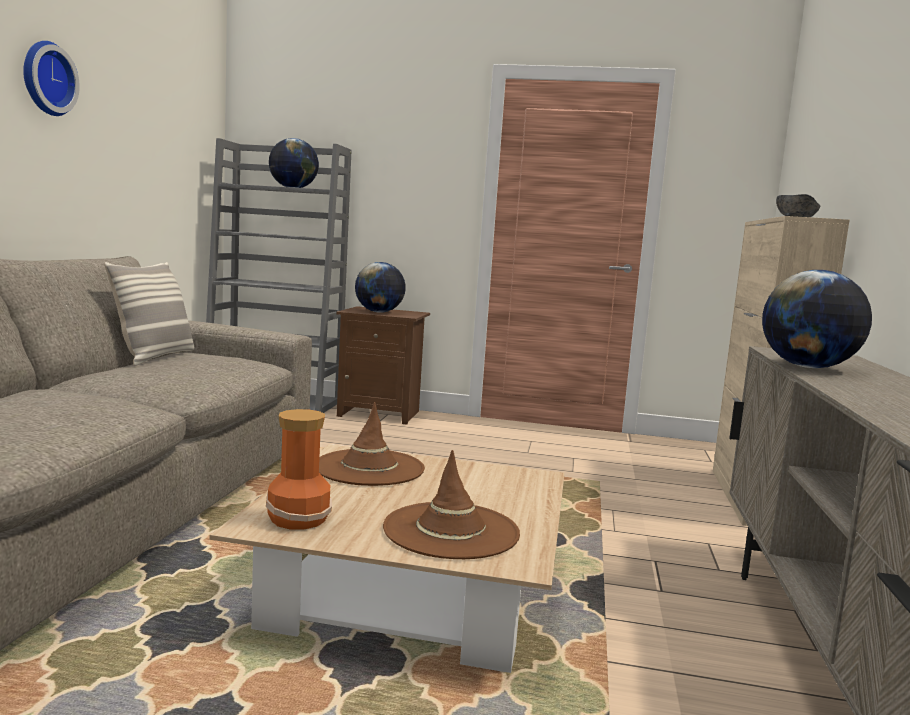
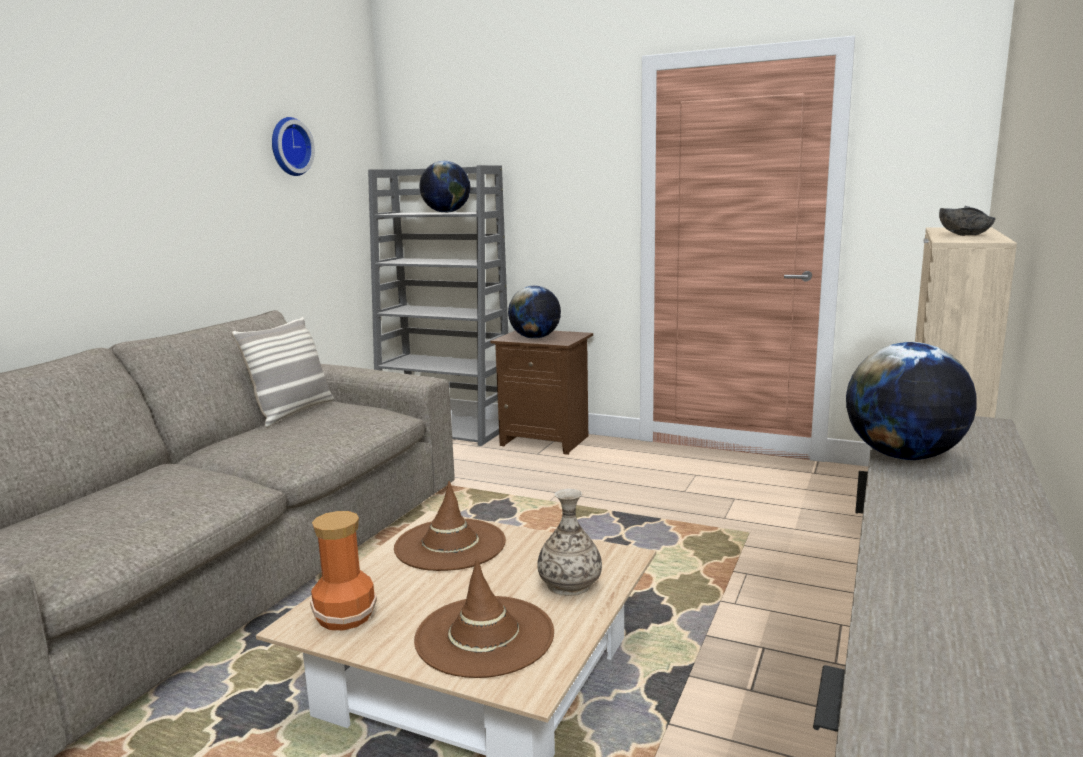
camera: 15 degrees right, 5 degrees up
(45, 78) = (175, 156): wall clock -> wall clock (289, 147)
(504, 494) = (569, 584): none -> vase

